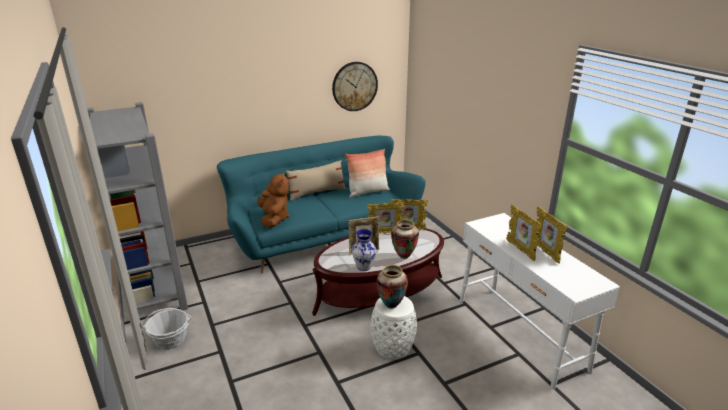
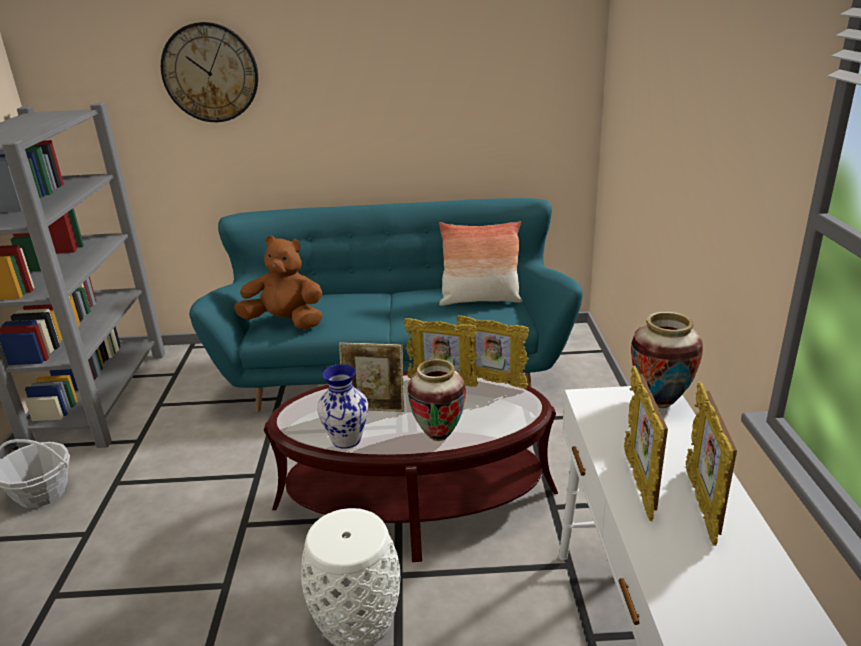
camera: 25 degrees right, 0 degrees up
(274, 219) = (285, 322): brown plush toy -> brown plush toy turned 90 degrees counterclockwise
(317, 193) = (395, 289): beige pillow -> none
(354, 86) = (489, 101): wall clock -> wall clock (210, 73)
(391, 305) = (337, 535): vase -> vase (659, 402)

